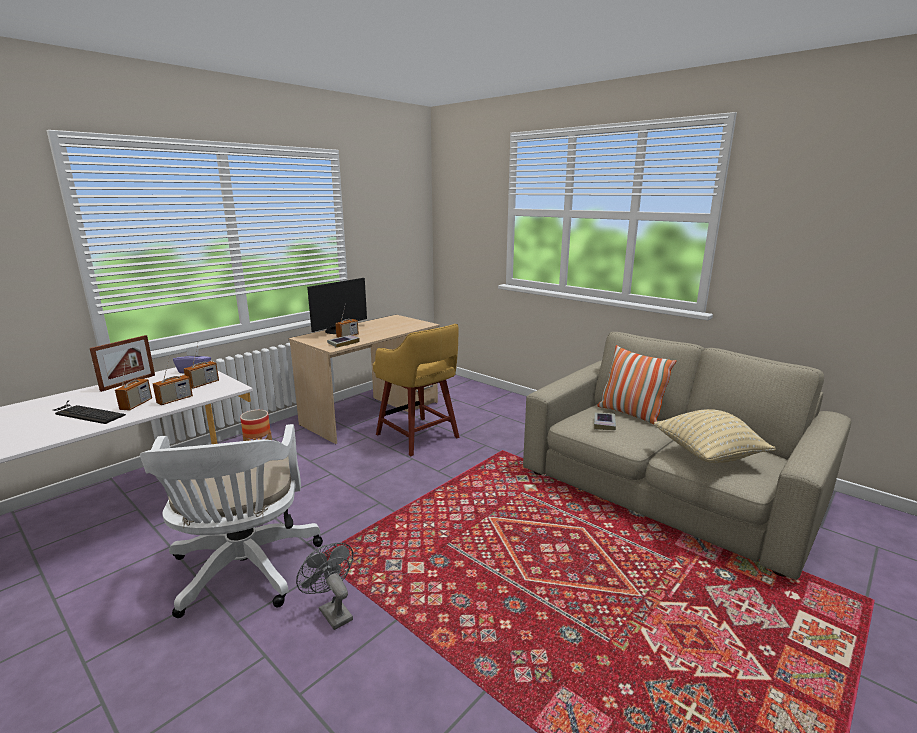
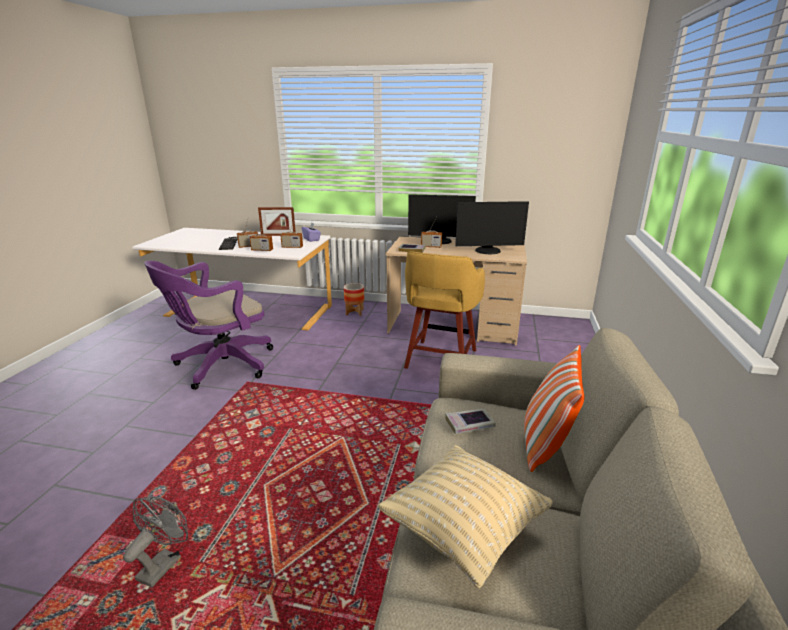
camera: 60 degrees right, 5 degrees up
(244, 572) = (220, 366): white office chair -> purple office chair
(332, 611) = (196, 409): grey fan -> grey fan (163, 563)
(396, 326) = (488, 251): none -> monitor

